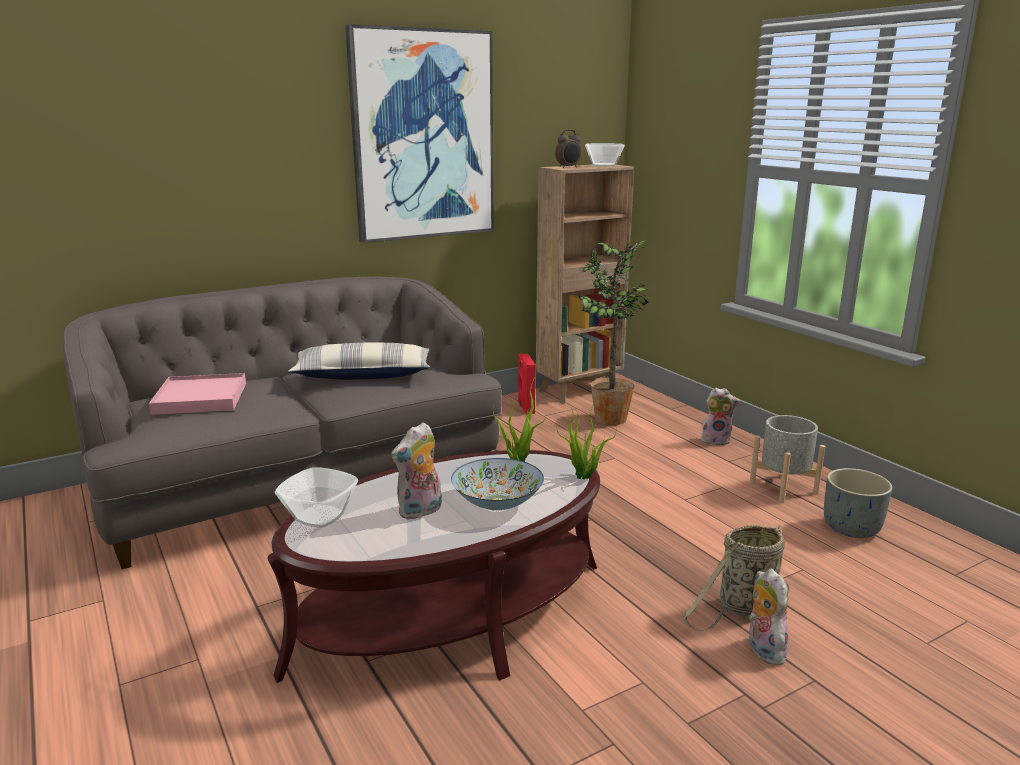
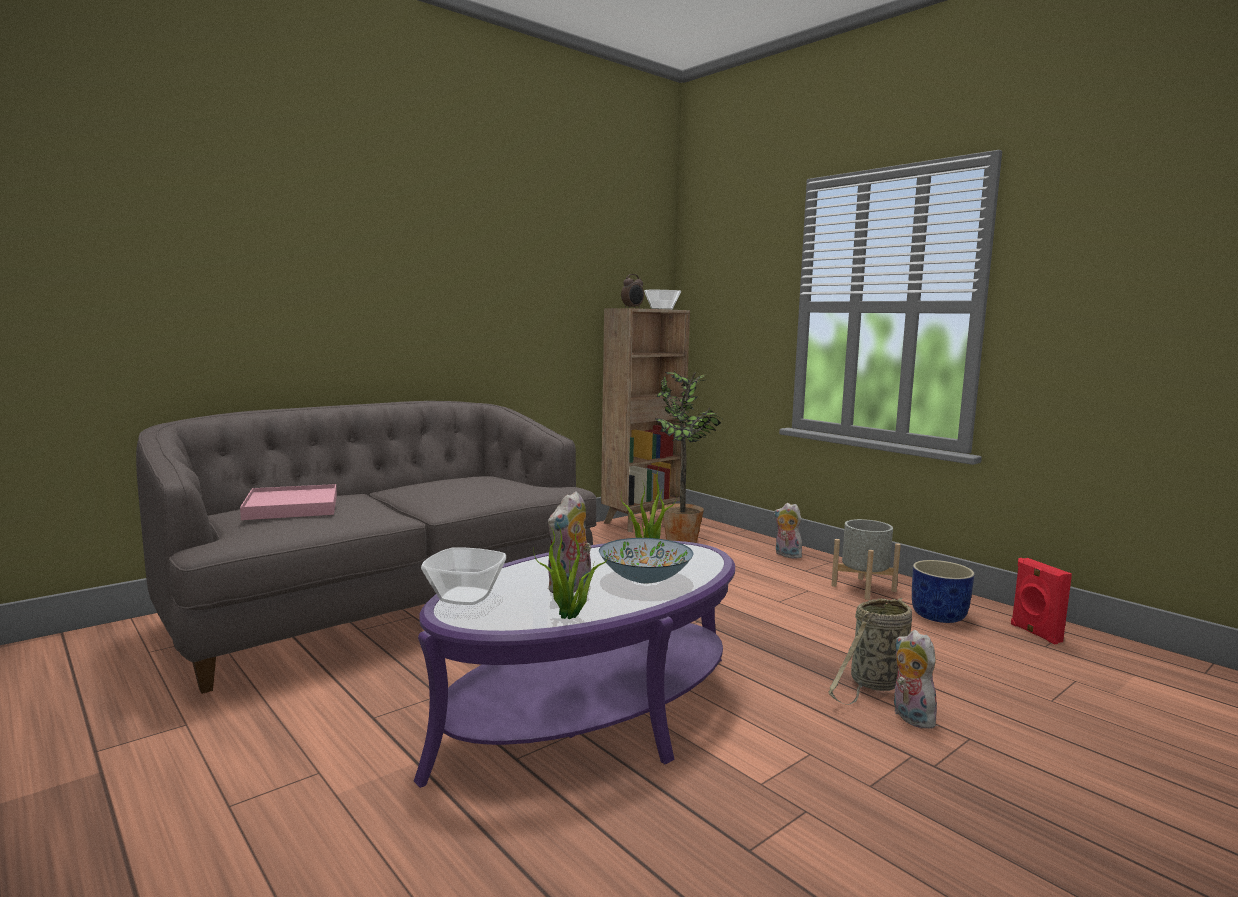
camera: 10 degrees left, 10 degrees down
(363, 375) = (458, 487): pillow -> none
(422, 136) = (502, 271): picture -> none
(451, 616) = (591, 711): brown coffee table -> purple coffee table
(525, 407) = (596, 536): red speaker -> red speaker (1034, 633)
(583, 477) = (718, 557): potted plant -> potted plant (569, 617)
(716, 440) = (786, 555): plush toy -> plush toy turned 135 degrees counterclockwise
(852, 528) = (939, 615): grey planter -> blue planter

